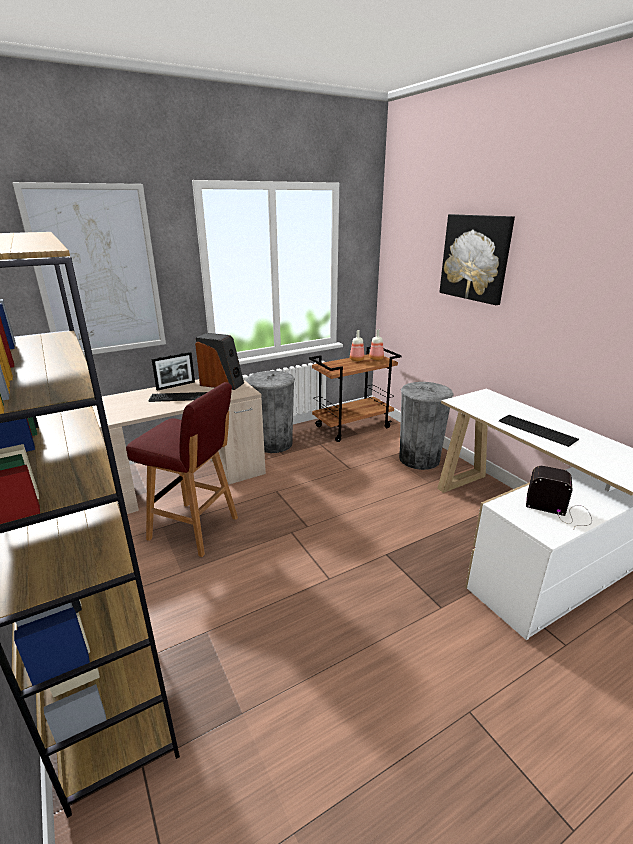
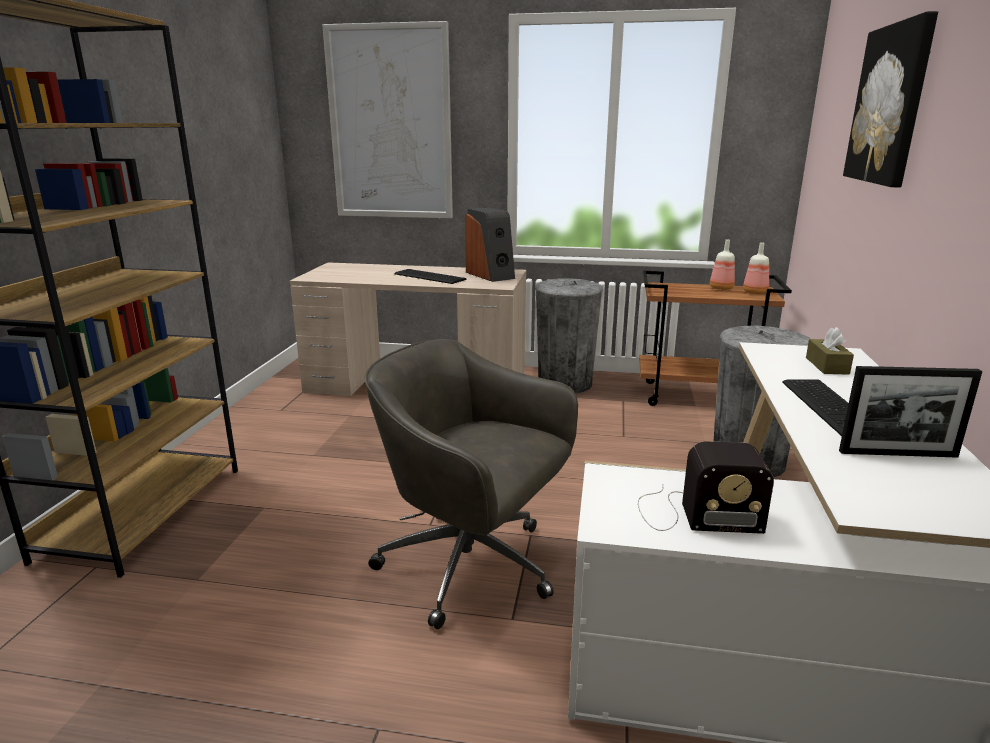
camera: 40 degrees right, 5 degrees down
(176, 386) = (443, 268): picture frame -> picture frame (898, 454)
(195, 529) = (373, 428): red stool -> none
(385, 591) = (472, 567): none -> grey office chair
(494, 404) = (827, 366): none -> brown tissue box
(560, 510) = (693, 514): radio -> radio turned 120 degrees clockwise

